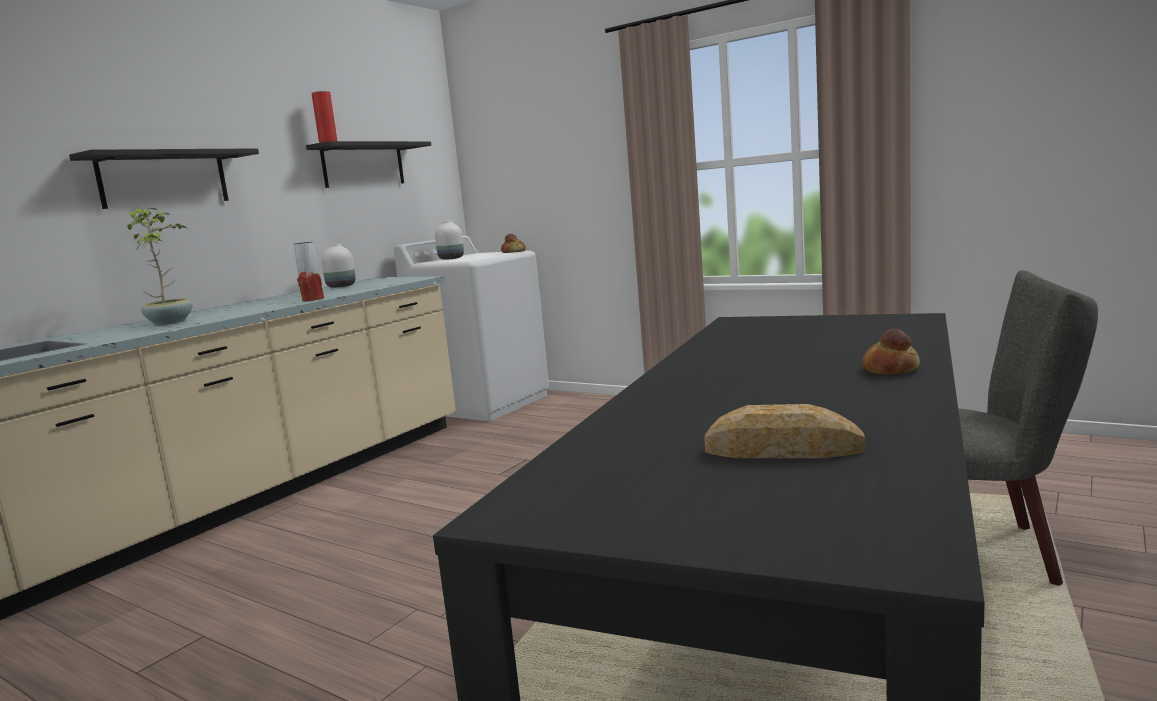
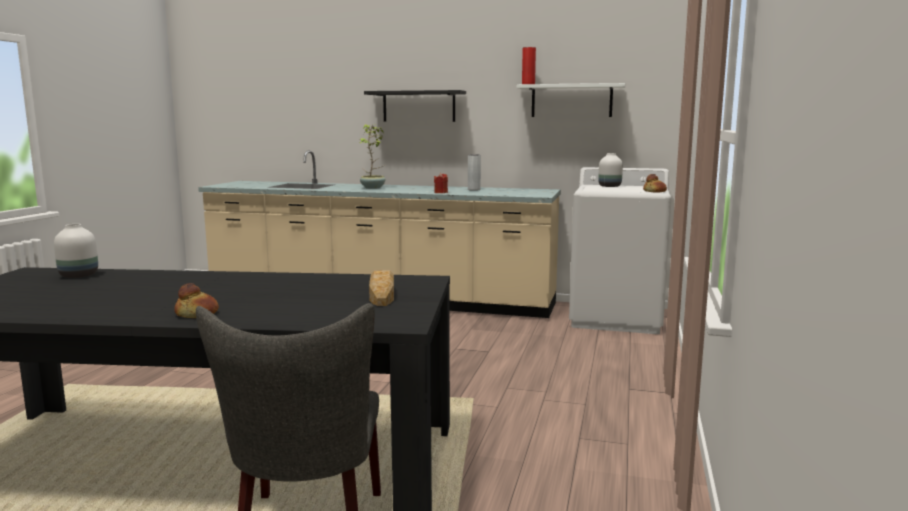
camera: 70 degrees right, 0 degrees up
(341, 286) = (507, 190): white vase -> white vase (80, 275)
(363, 165) = (571, 101): black shelf -> white shelf
(782, 450) = (54, 297): bread -> bread (382, 295)

